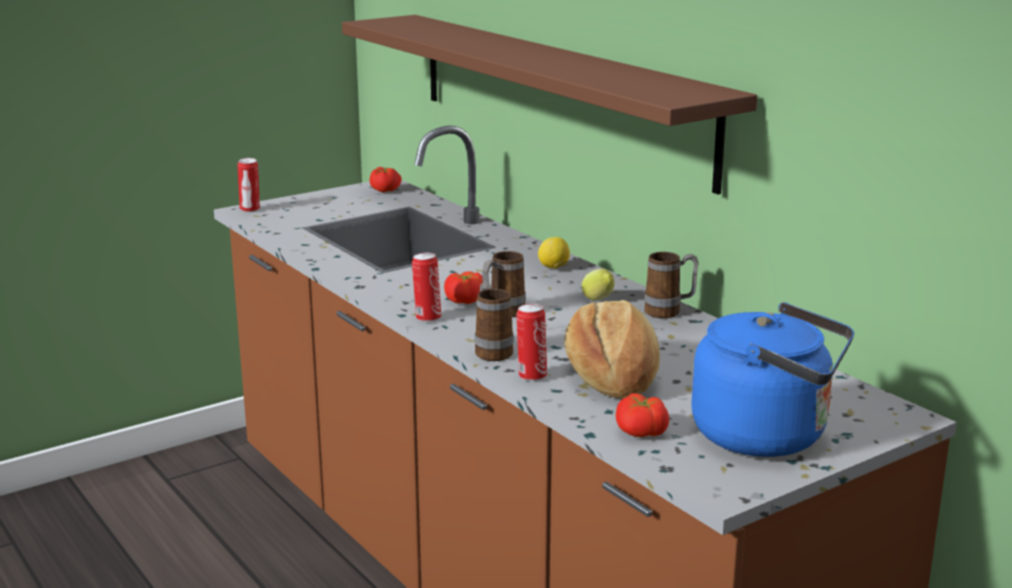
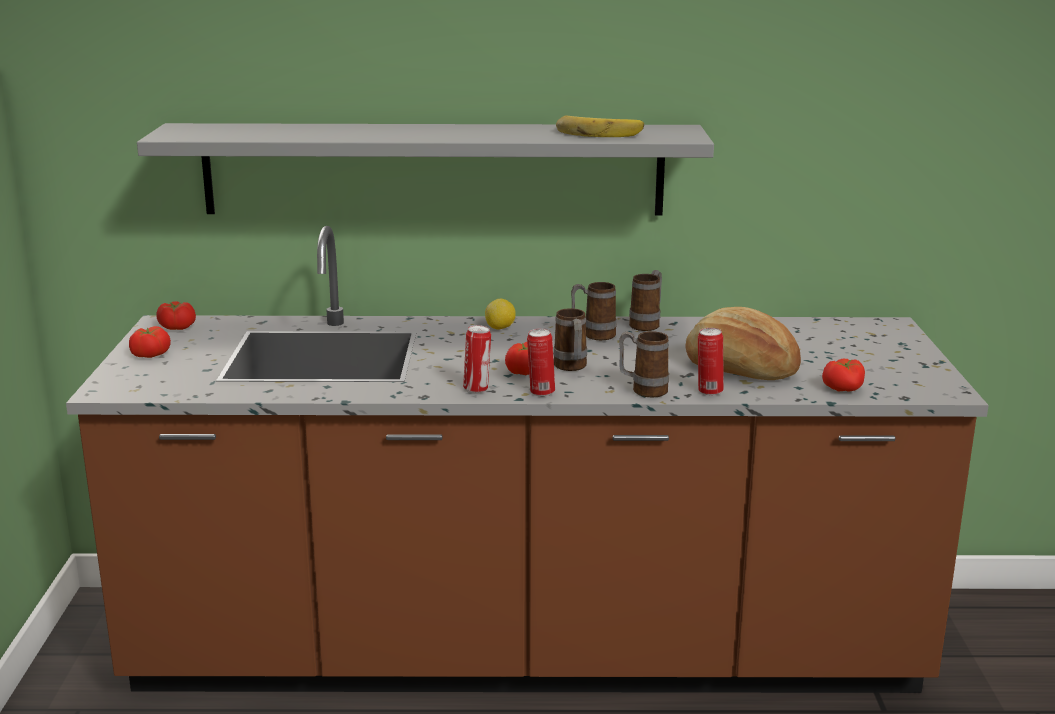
camera: 55 degrees left, 0 degrees up
(250, 210) = (109, 388): can -> can (477, 389)
(323, 200) = (150, 354): none -> tomato
(557, 94) = (433, 169): brown shelf -> grey shelf
(599, 300) = (593, 335): lemon -> mug
(631, 79) = (599, 132): none -> banana
(768, 436) = (885, 361): blue kettle -> none

